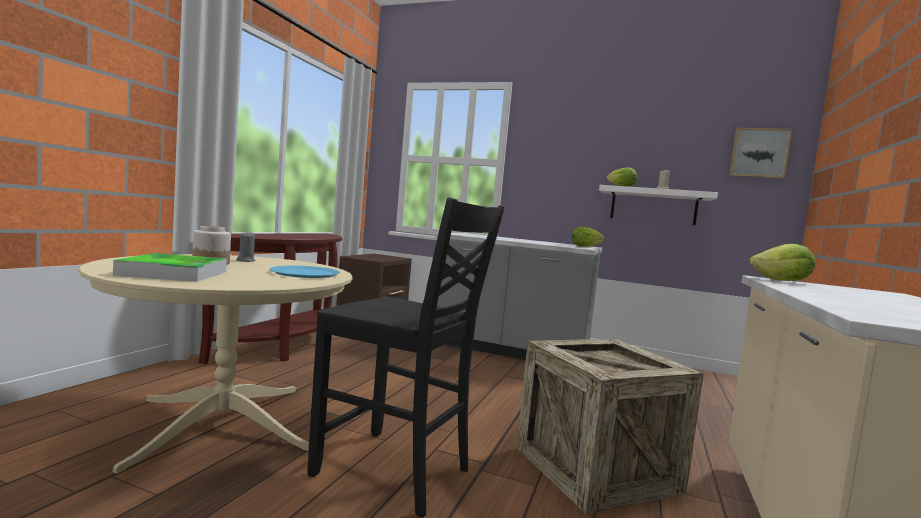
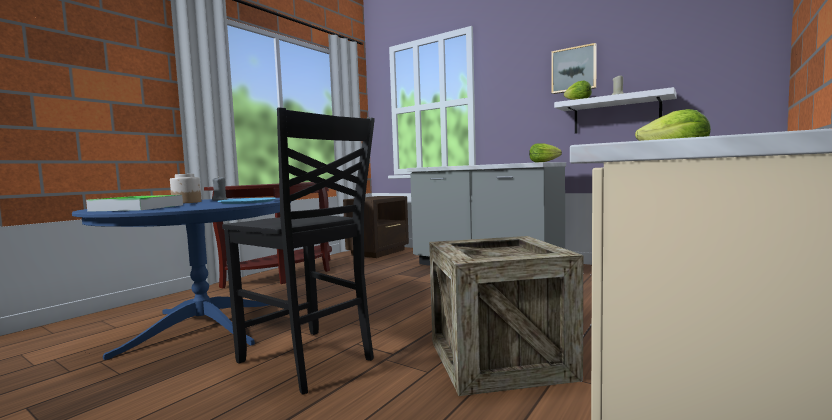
camera: 15 degrees right, 0 degrees up
(223, 423) = (203, 326): beige dining table -> blue dining table
(759, 153) = (723, 39): picture -> picture (574, 69)

